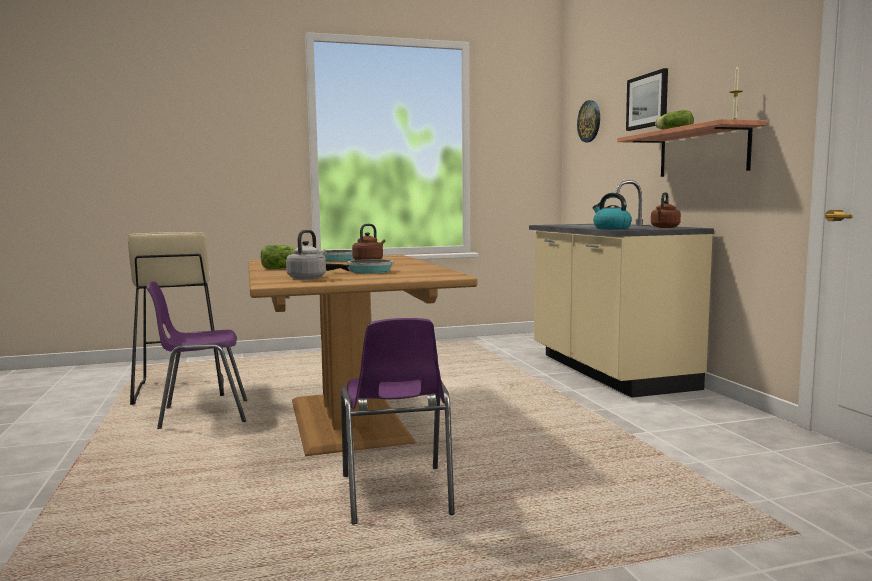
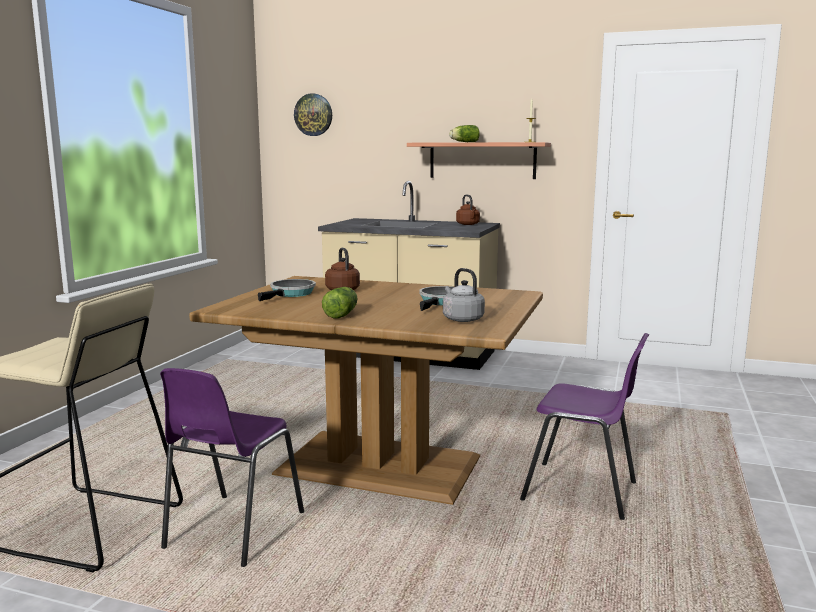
camera: 55 degrees left, 5 degrees up
(611, 228) = (447, 229): kettle -> none
(647, 101) = (407, 107): picture -> none

